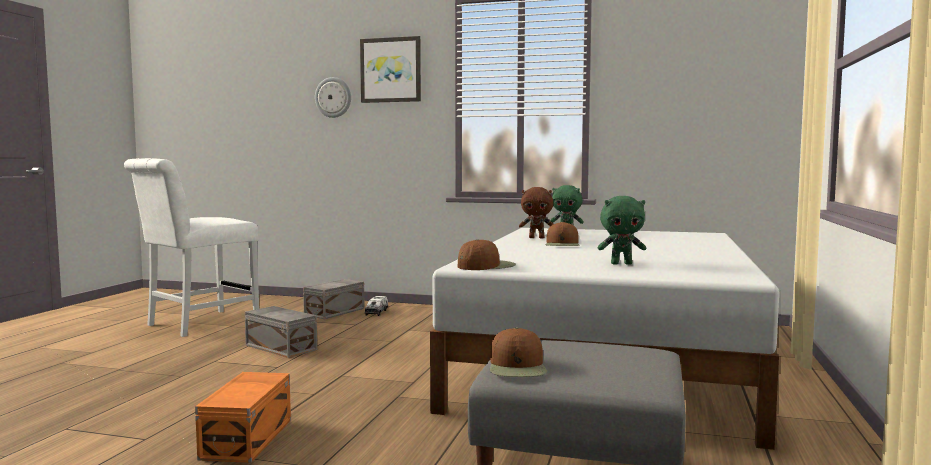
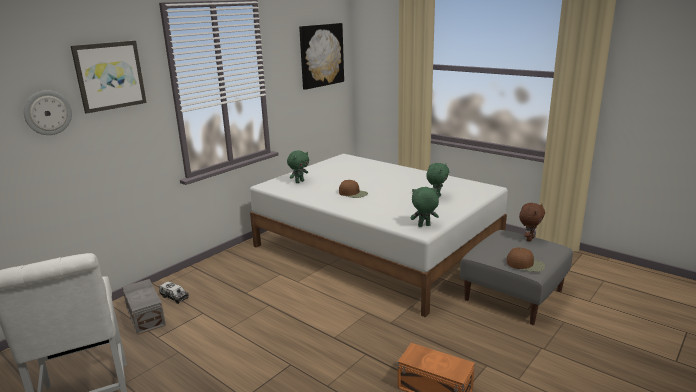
camera: 65 degrees left, 15 degrees up
(281, 347) = (234, 357): grey storage box -> none
(486, 266) = (424, 226): brown cap -> green plush toy
(537, 238) = (316, 193): brown plush toy -> brown plush toy (529, 239)
(716, 69) = (321, 55): none -> picture

